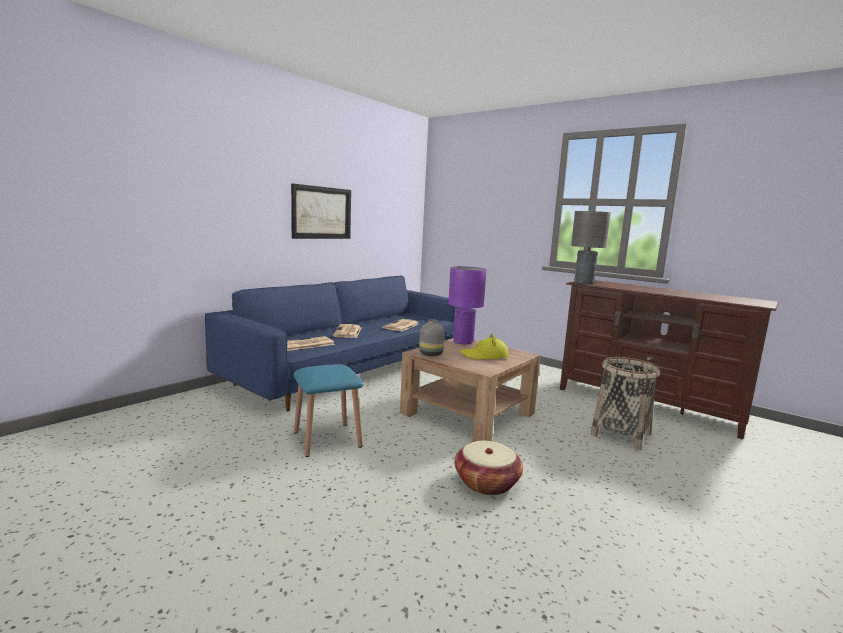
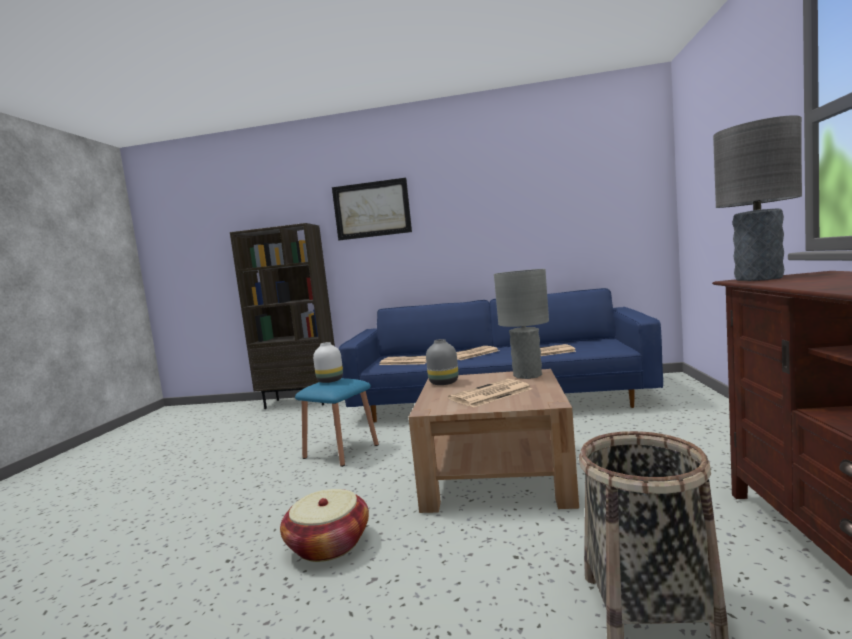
camera: 60 degrees right, 5 degrees down
(115, 419) = (300, 402): none -> brown bookcase
(321, 213) = (489, 226): picture -> picture (372, 209)
(323, 369) = (330, 380): none -> white vase
(463, 342) = (527, 375): purple table lamp -> grey table lamp
(484, 356) = (490, 394): yellow hat -> newspaper

